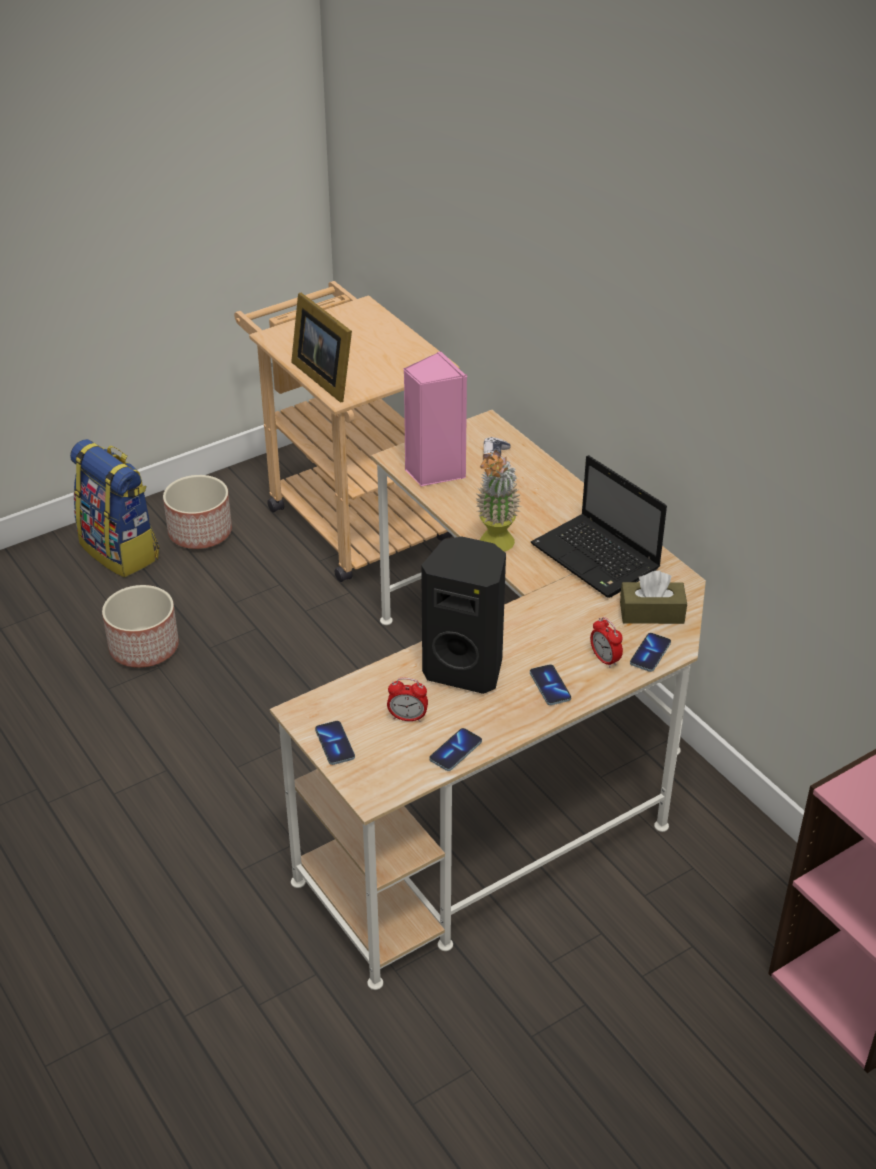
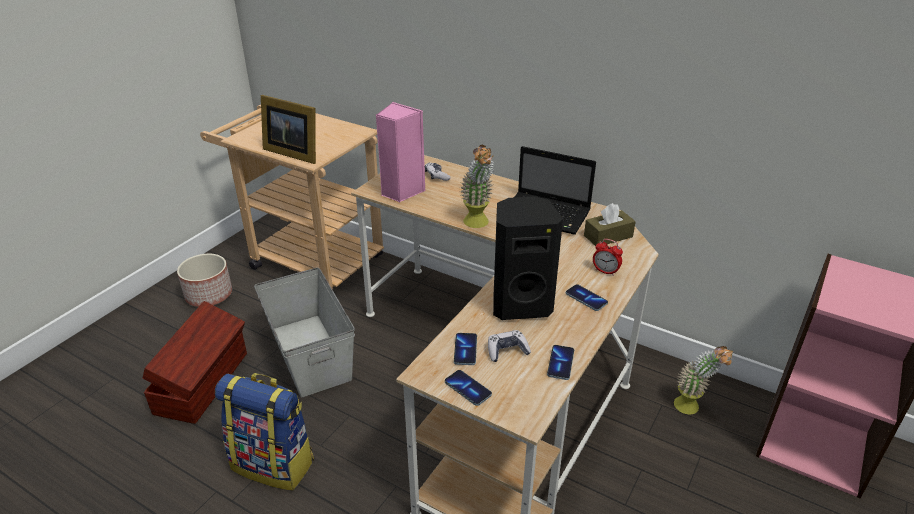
camera: 25 degrees left, 5 degrees down
(121, 551) = (154, 322): backpack -> backpack (274, 463)
(144, 647) = (204, 382): planter -> brown storage box
(284, 650) = (310, 353): none -> grey storage box
(407, 717) = (507, 351): alarm clock -> game controller
(650, 653) = (629, 260): phone -> phone (465, 350)
(732, 887) = (692, 408): none -> potted plant

